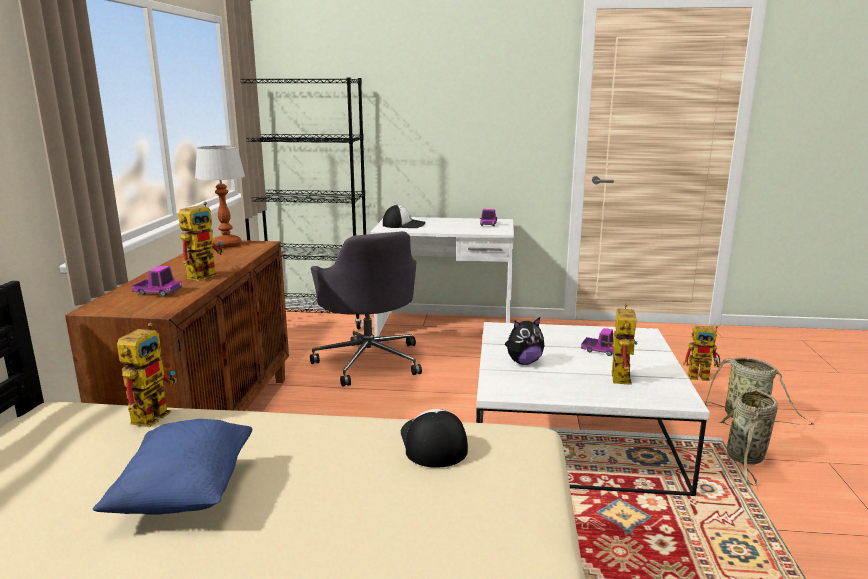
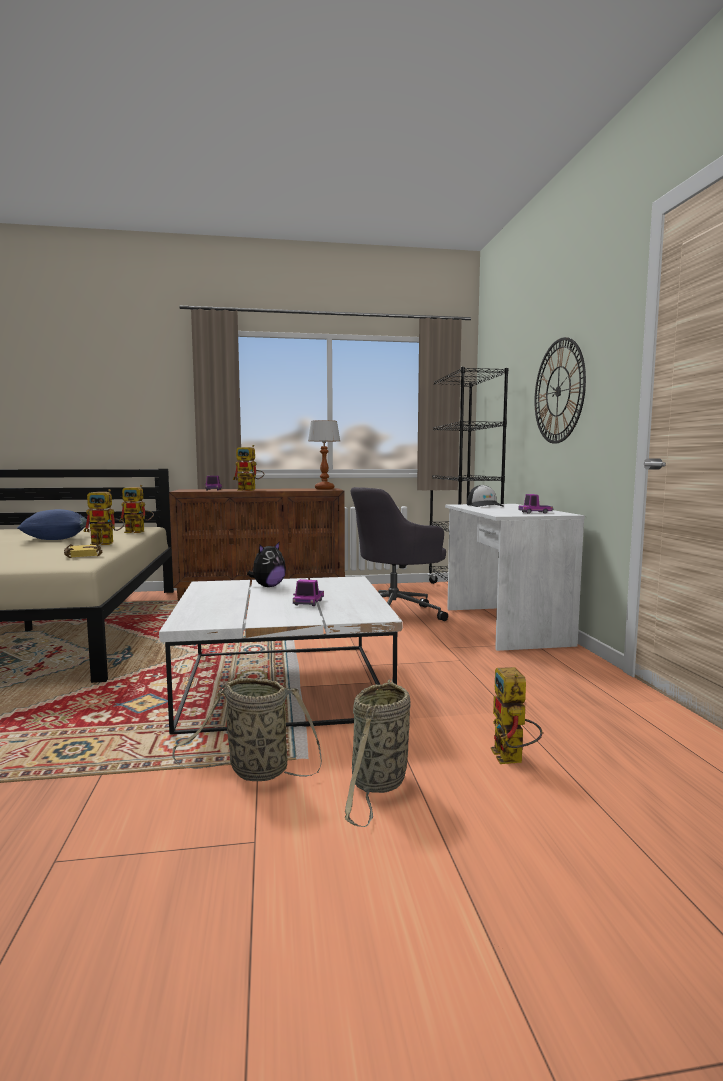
camera: 75 degrees right, 10 degrees down
(432, 442) = (81, 554): cap -> yellow book
(456, 114) = (558, 391): none -> wall clock
(523, 362) = (268, 586): plush toy -> plush toy turned 105 degrees counterclockwise
(617, 375) = (245, 607): toy robot -> toy robot (107, 543)

